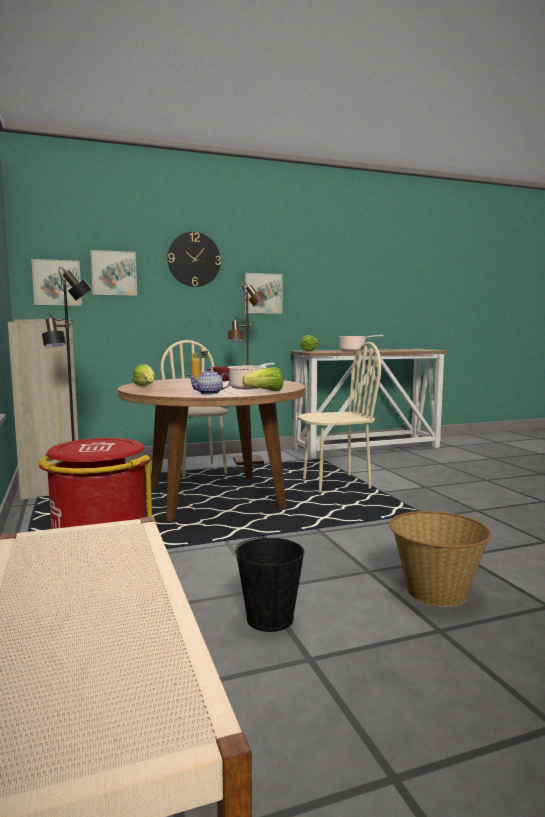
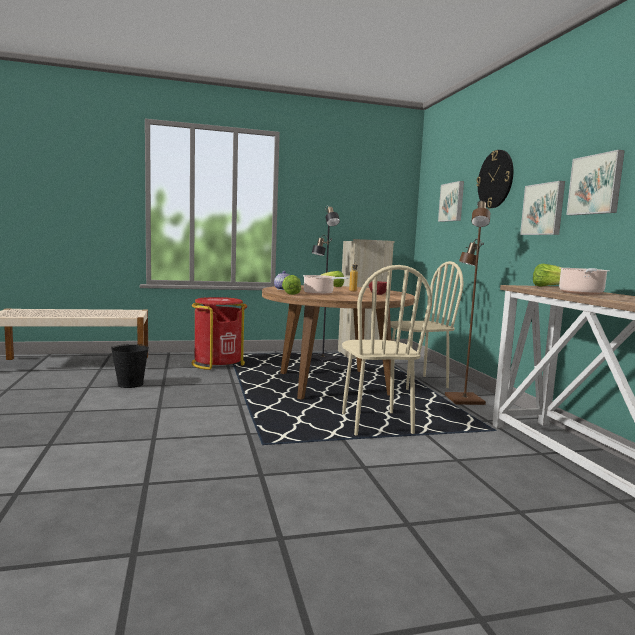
camera: 95 degrees right, 0 degrees up
(57, 283) = (430, 213): picture -> picture (596, 184)
(436, 592) = (110, 418): basket -> none

